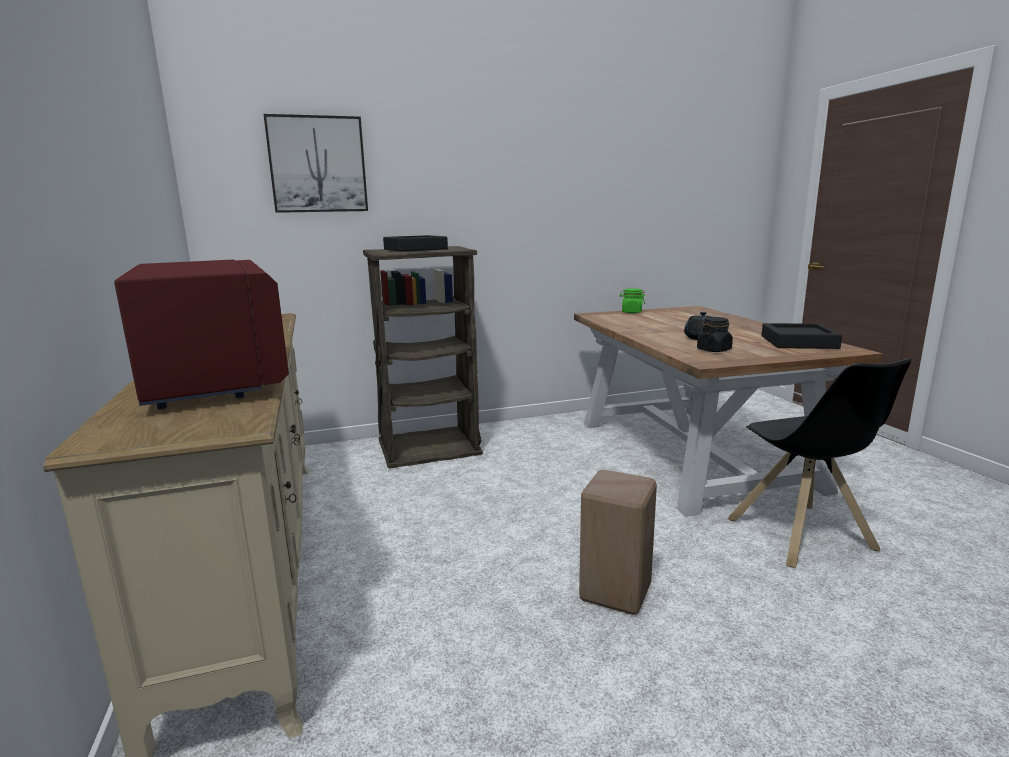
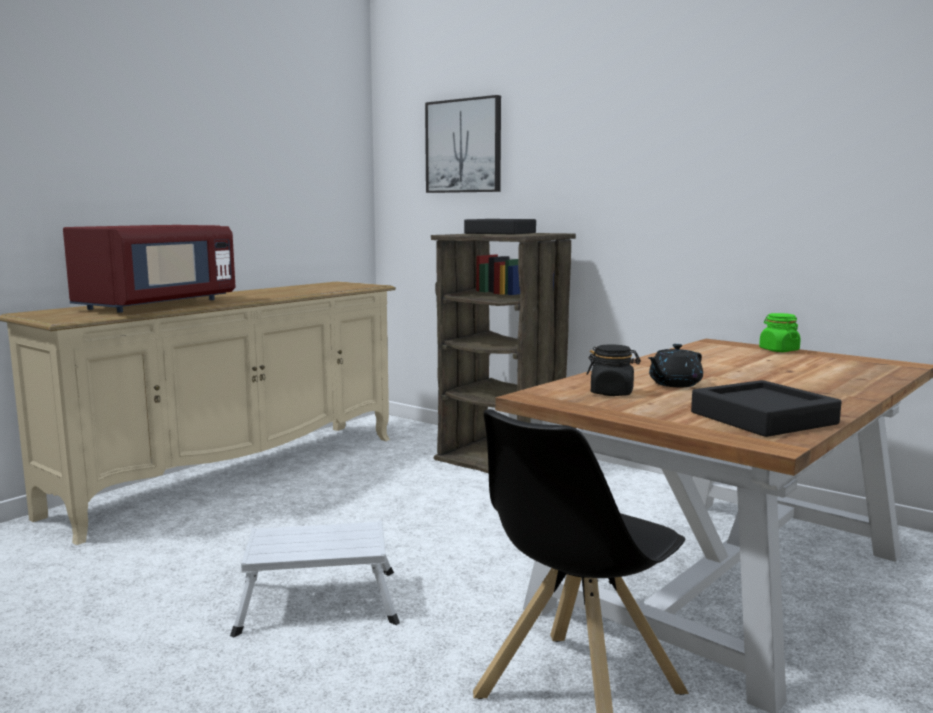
camera: 55 degrees right, 5 degrees down
(614, 591) = (319, 601): beige stool -> white step ladder

